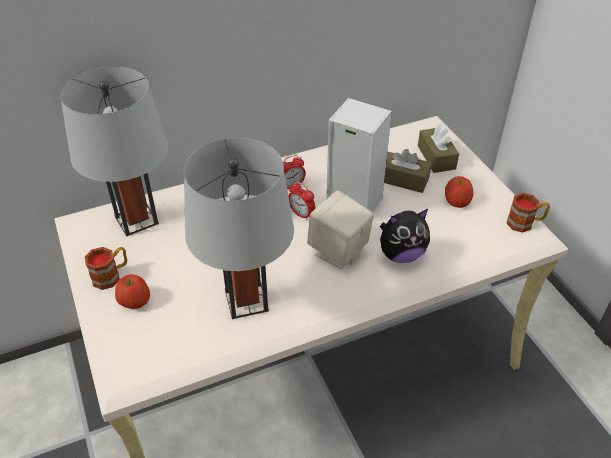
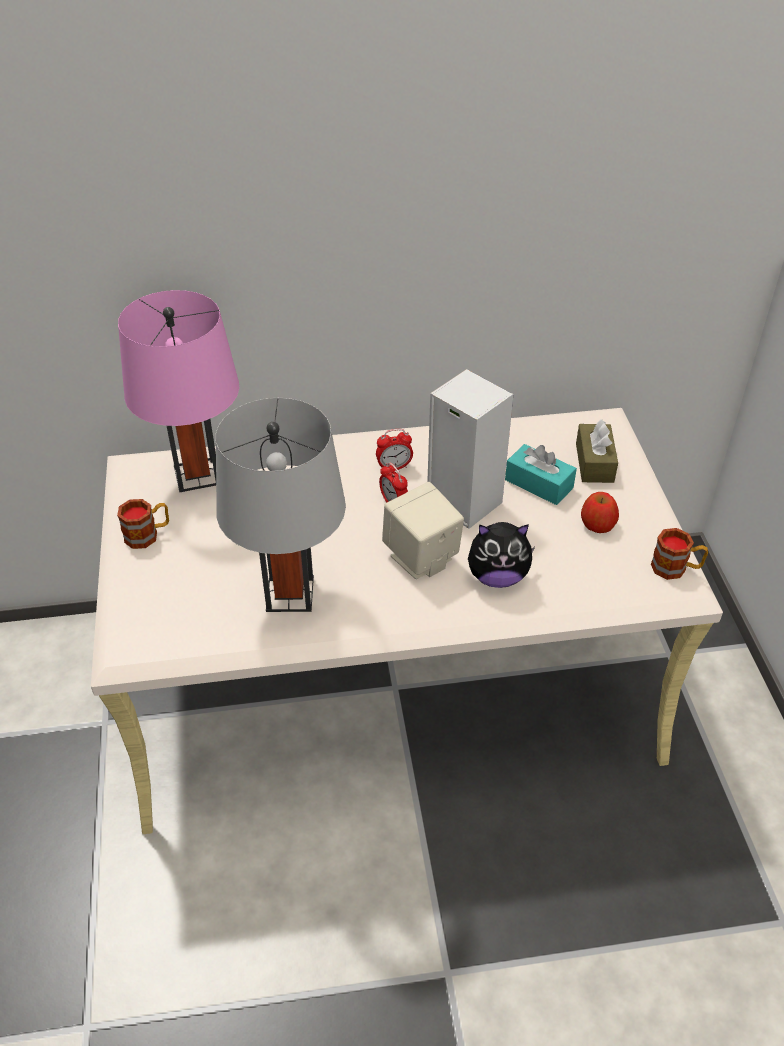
camera: 15 degrees right, 0 degrees up
(134, 300) = (164, 568): apple -> none
(136, 220) = (197, 475): grey table lamp -> pink table lamp
(403, 179) = (539, 484): brown tissue box -> turquoise tissue box

